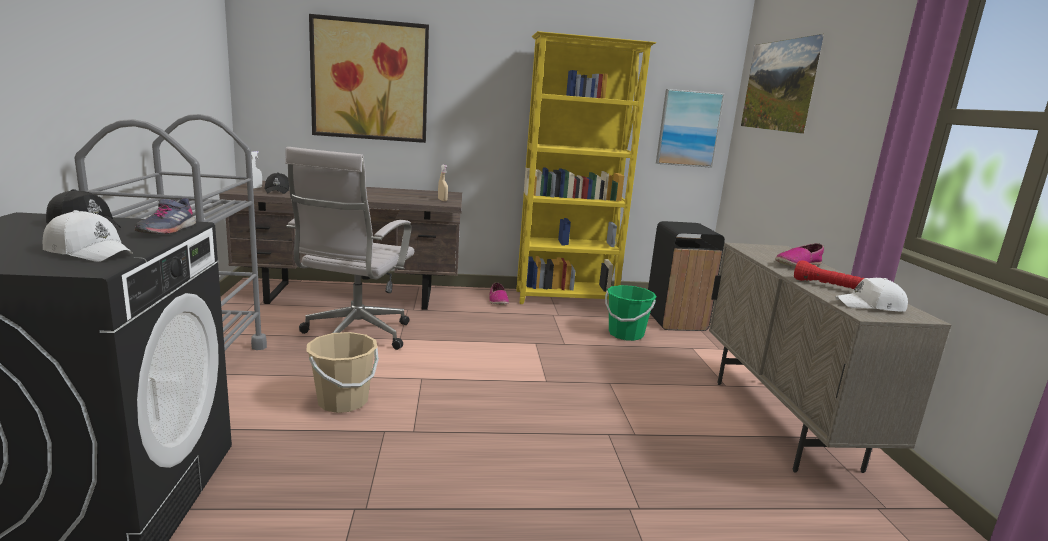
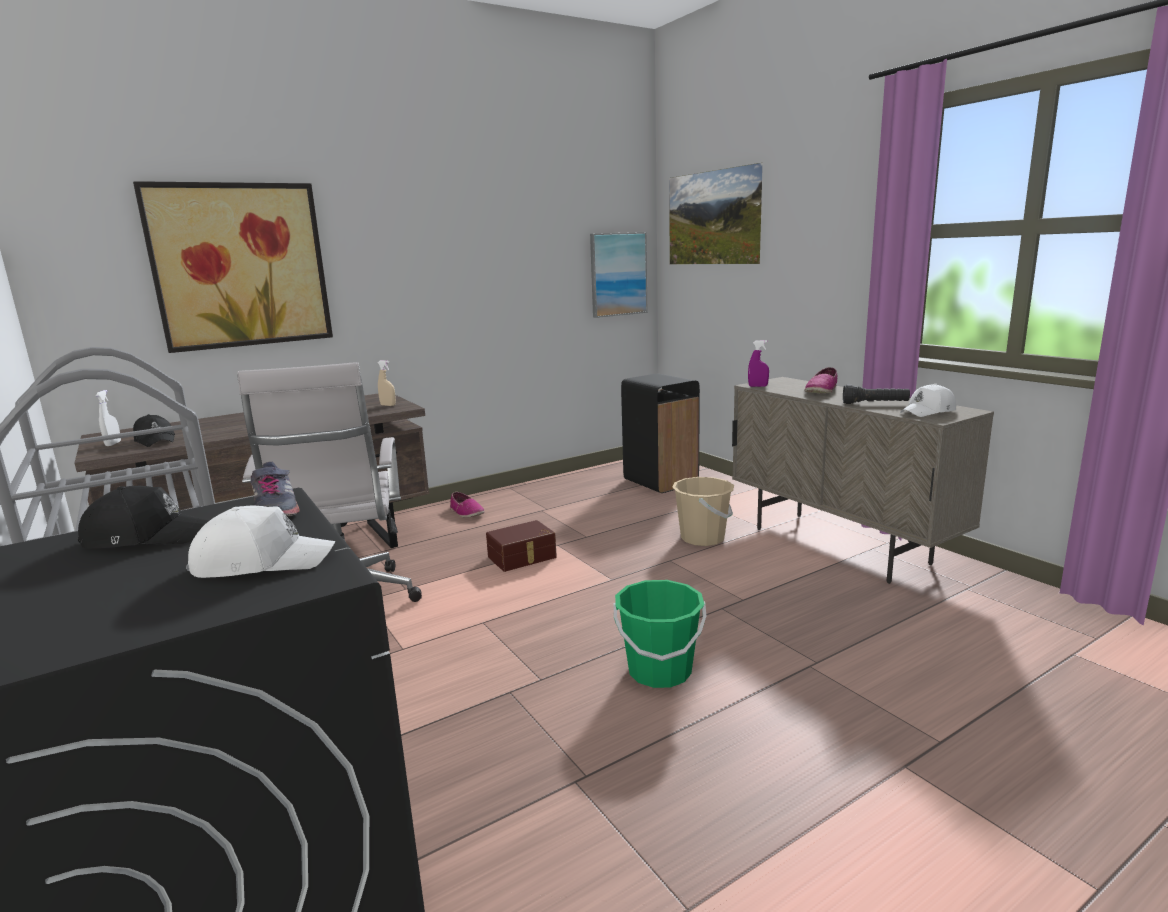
camera: 25 degrees left, 0 degrees up
(343, 401) = (424, 680): beige bucket -> beige bucket (703, 538)
(500, 344) = (523, 557): none -> brown storage box
(566, 299) = (537, 490): yellow bookcase -> none
(625, 334) = (632, 508): green bucket -> green bucket (659, 671)
(744, 247) = (758, 386): none -> purple spray bottle
(828, 286) = (875, 404): red flashlight -> black flashlight

